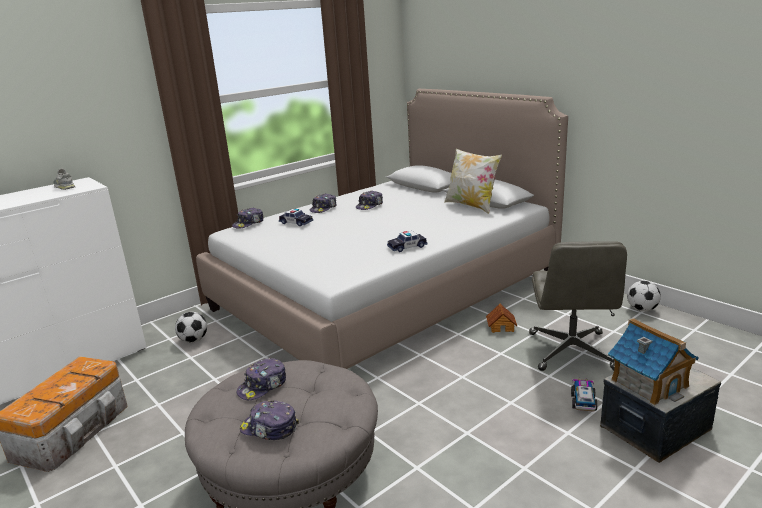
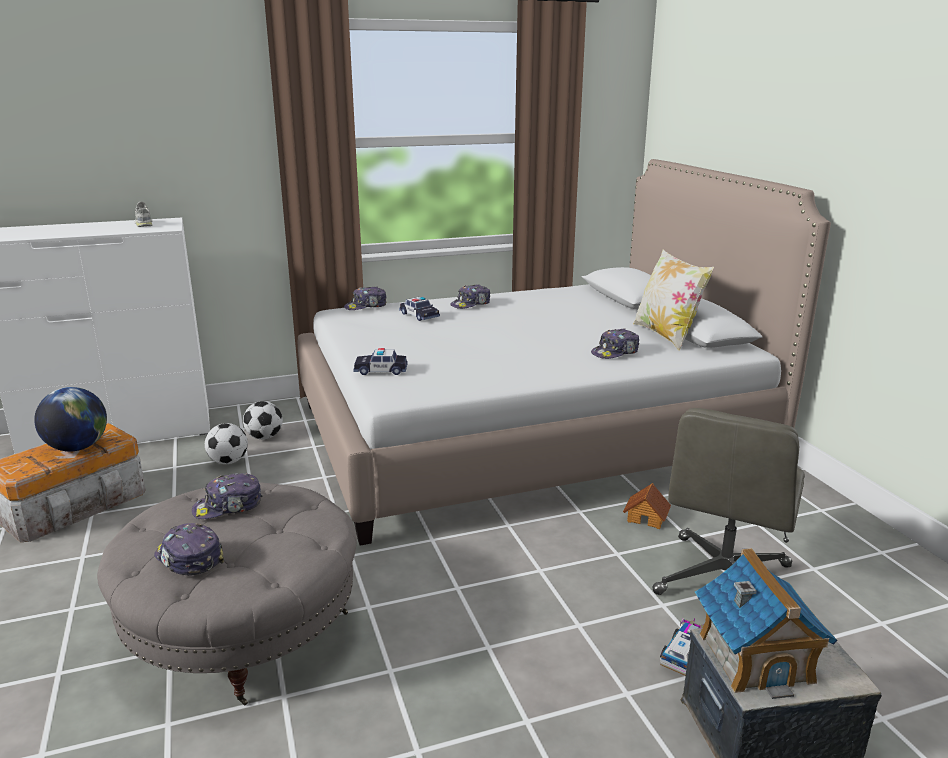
camera: 20 degrees right, 0 degrees up
(71, 381) = (77, 447): none -> globe
(370, 206) = (530, 311): cap -> cap (615, 352)
(407, 247) = (523, 373): toy car -> toy car (381, 370)
(642, 309) = (886, 548): football -> football (228, 461)

